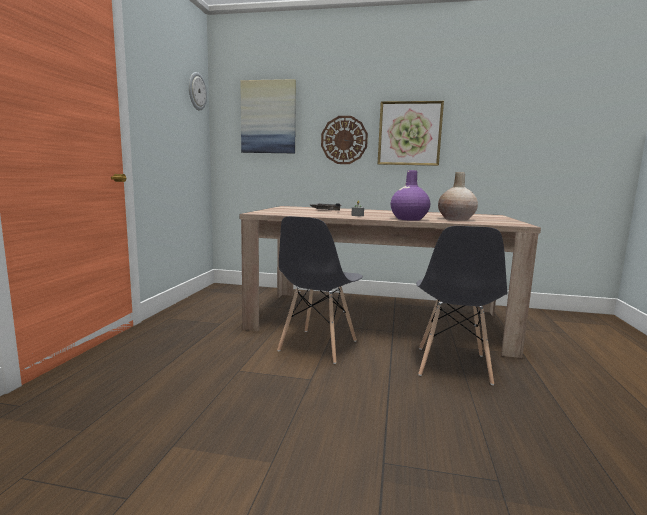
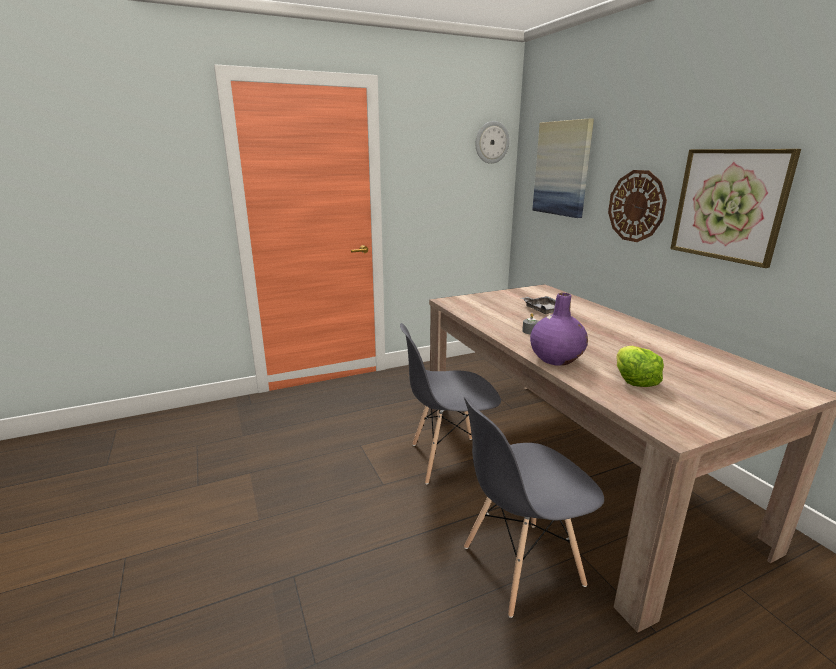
camera: 55 degrees right, 10 degrees up
(456, 219) = (634, 380): beige vase -> lettuce

